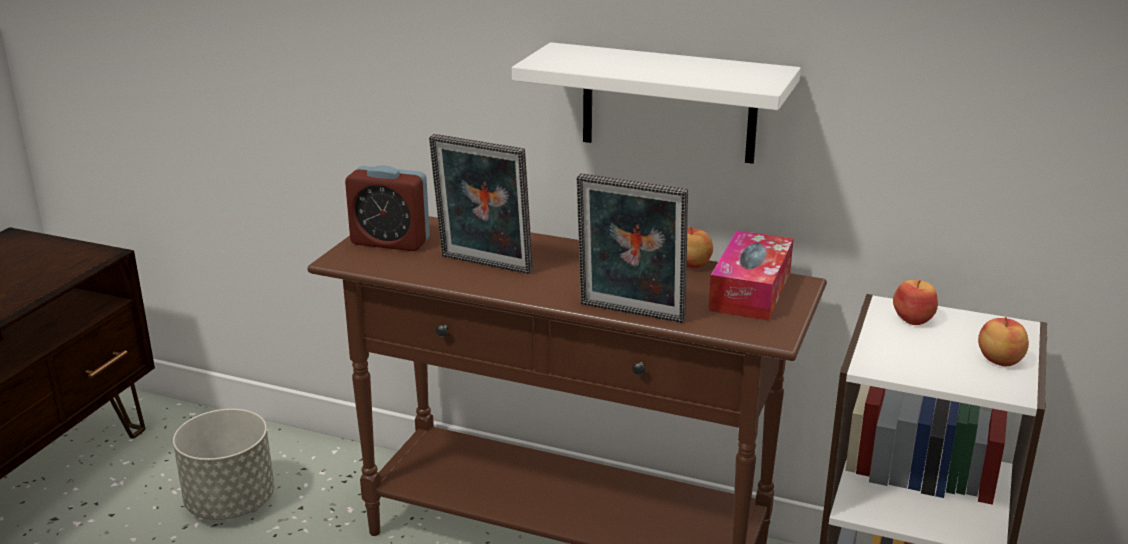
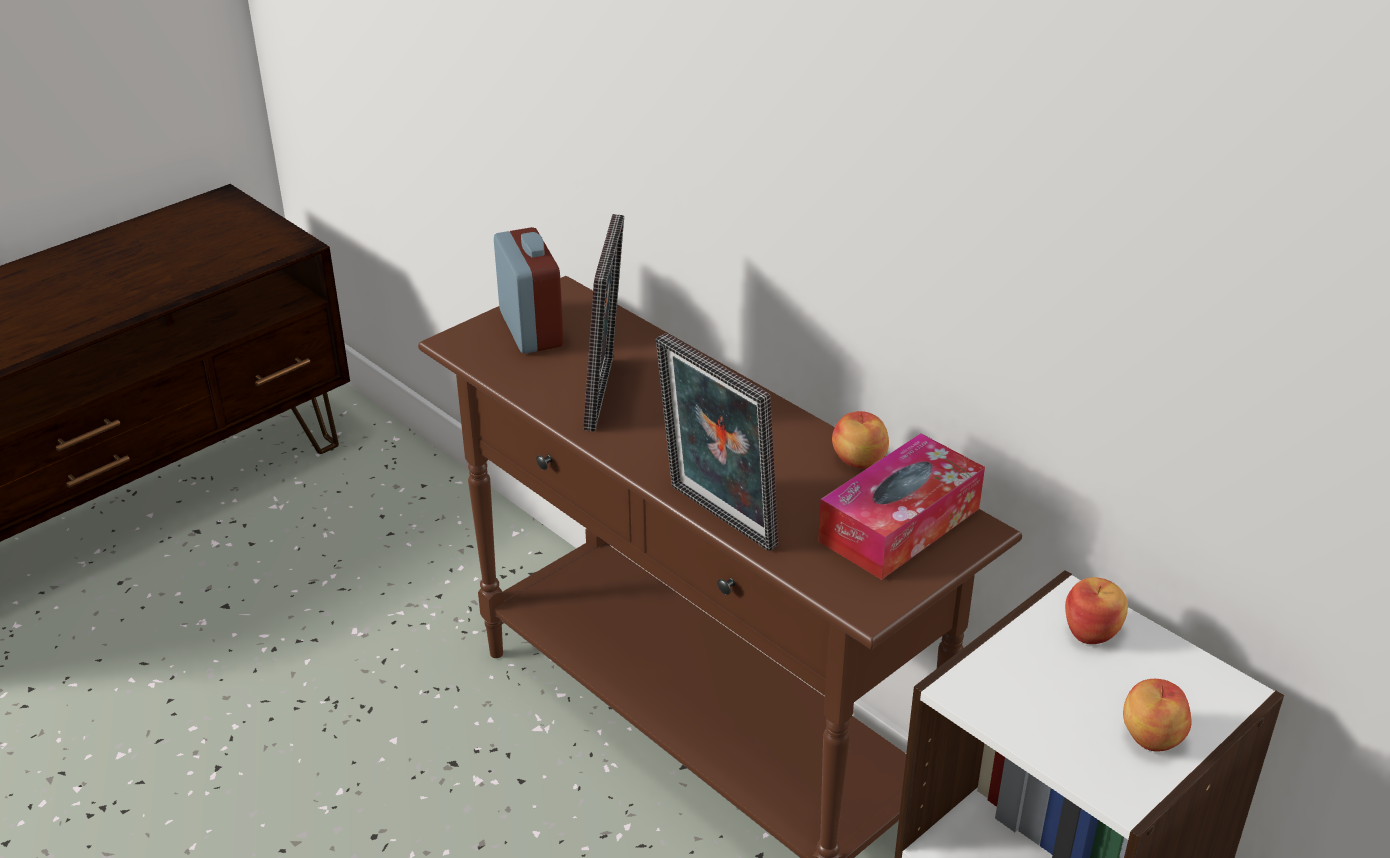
camera: 25 degrees right, 10 degrees up
(230, 503) = (372, 566): grey planter -> none
(390, 242) = (531, 329): alarm clock -> alarm clock turned 150 degrees counterclockwise
(483, 266) = (606, 395): picture frame -> picture frame turned 135 degrees counterclockwise
(668, 103) = (863, 242): white shelf -> none

